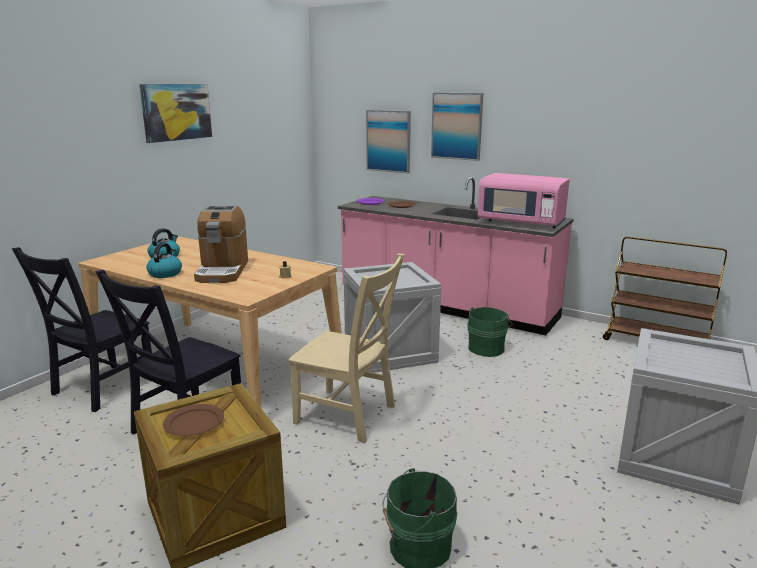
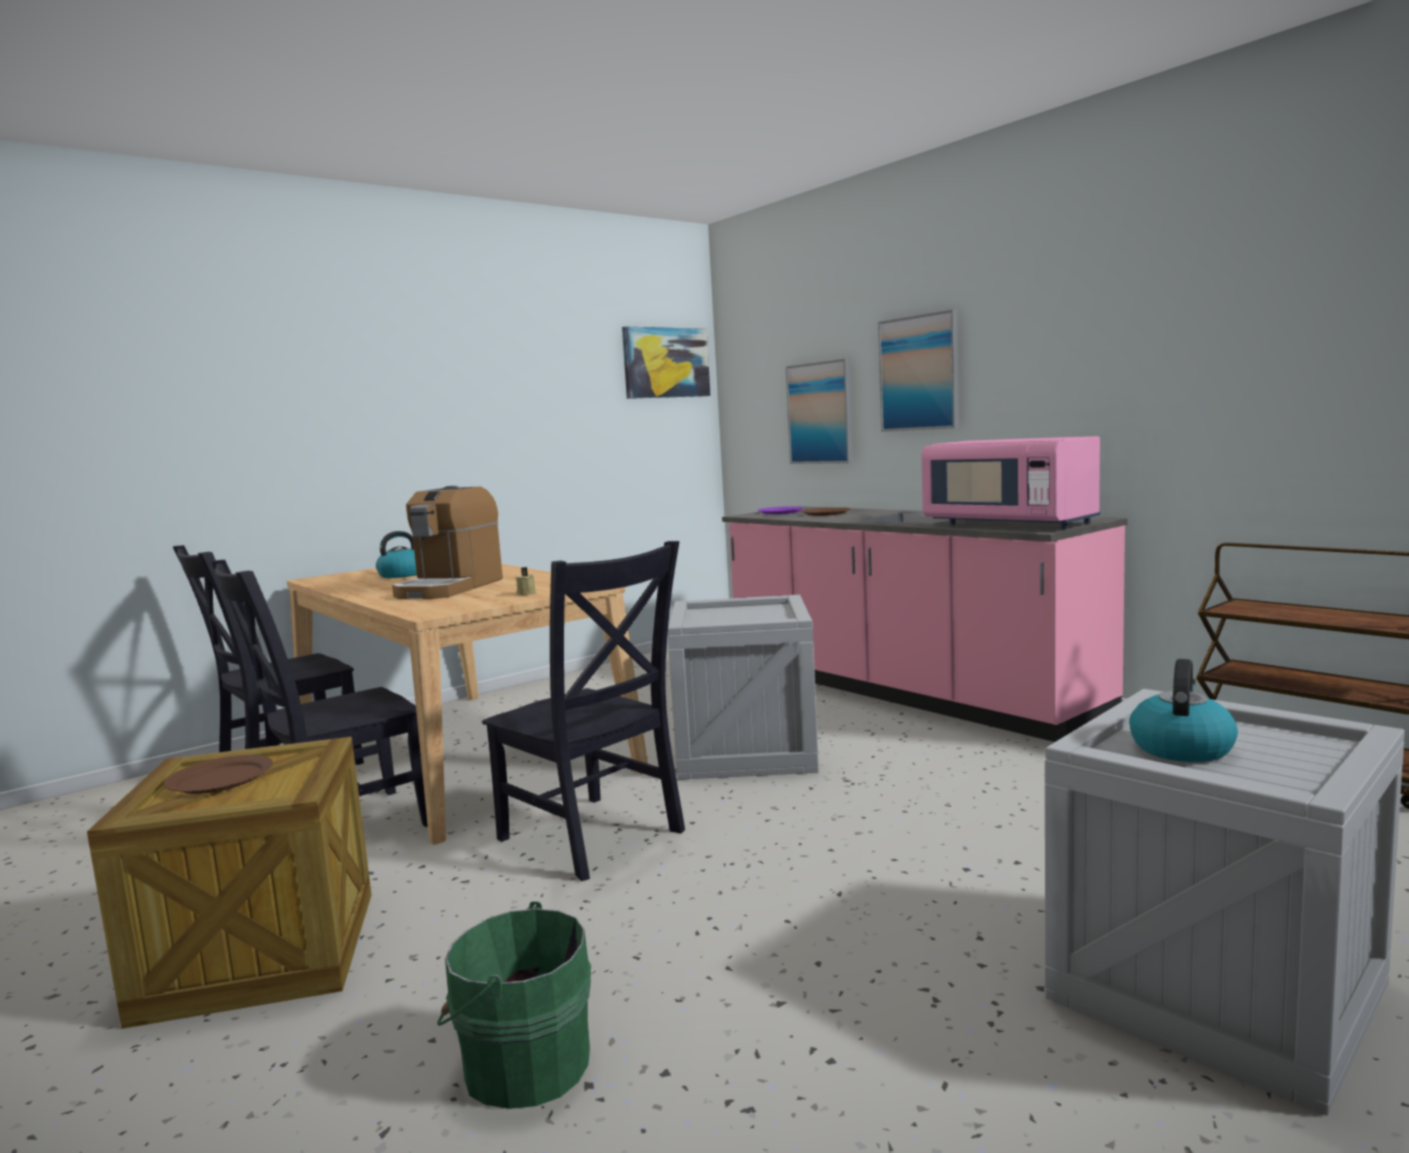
camera: 20 degrees right, 10 degrees down
(165, 273) = (370, 590): kettle -> kettle (1181, 748)
(176, 112) = (466, 373): picture -> picture (666, 363)
(349, 416) = (594, 838): beige chair -> black chair
(487, 348) = (930, 757): green bucket -> none

